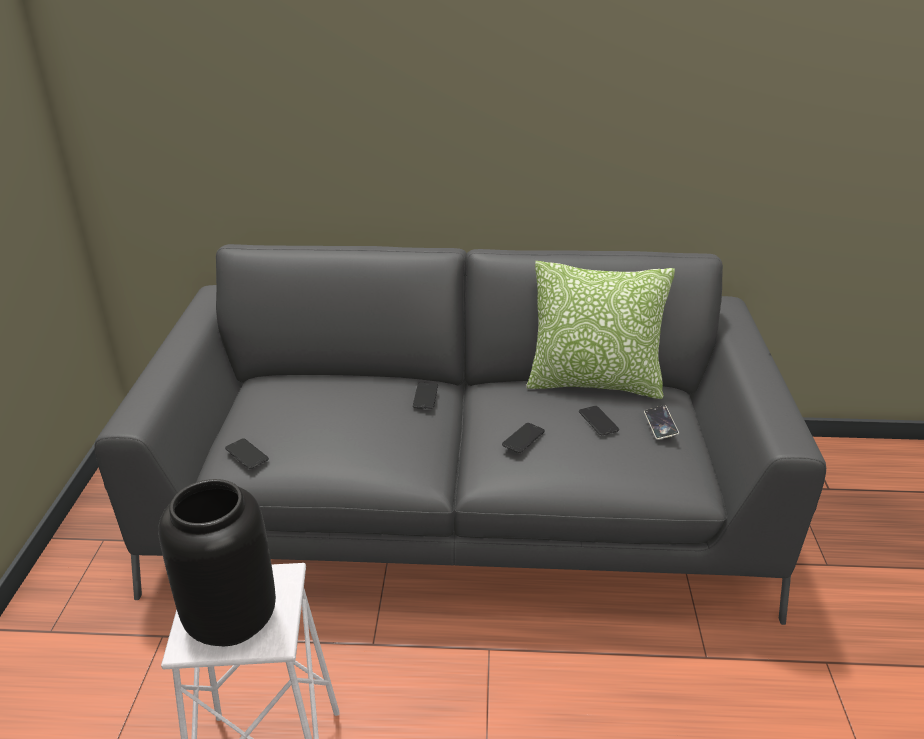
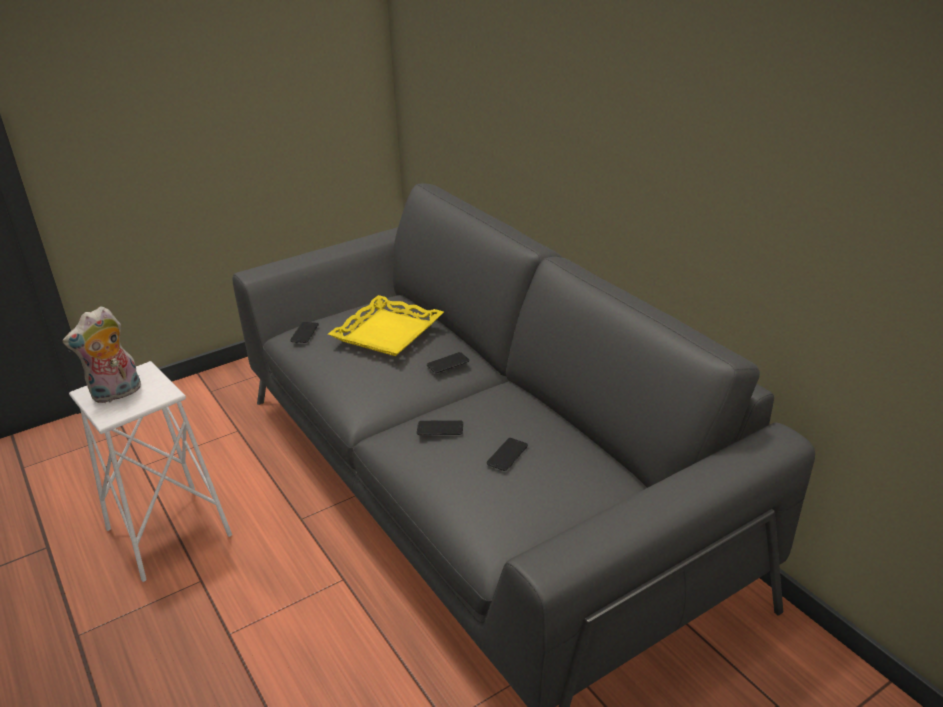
camera: 55 degrees right, 0 degrees up
(230, 619) = (116, 394): black vase -> plush toy
(332, 404) = (387, 332): none -> yellow tray
(594, 383) = (574, 432): pillow -> none
(660, 425) = (547, 493): phone -> none

